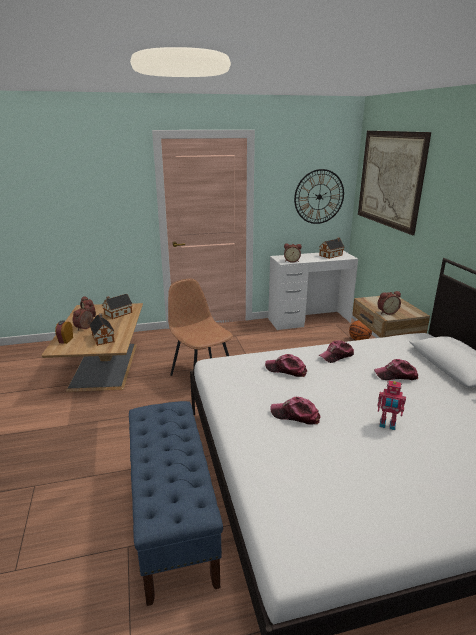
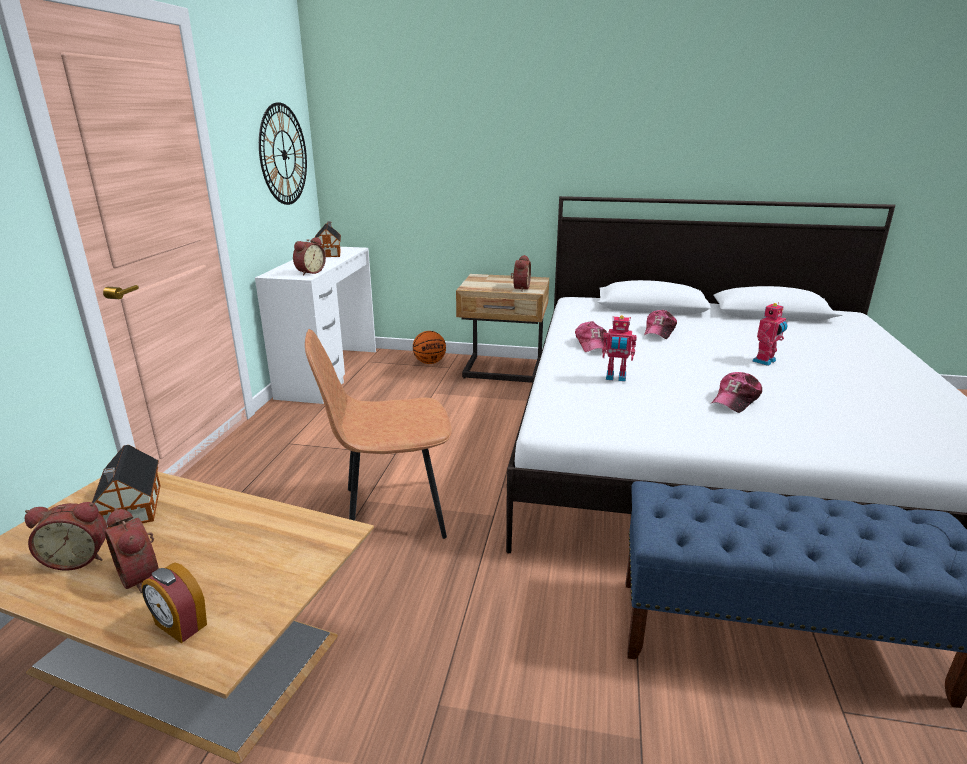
camera: 65 degrees left, 0 degrees up
(103, 338) = (253, 550): toy house -> none
(286, 370) = (615, 378): cap -> toy robot
(390, 179) = (407, 110): picture -> none

